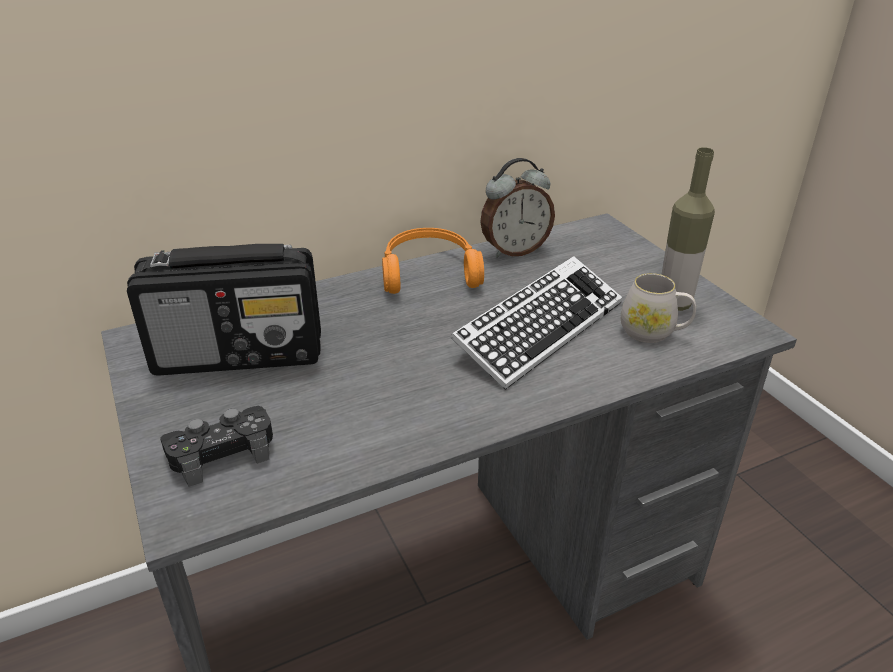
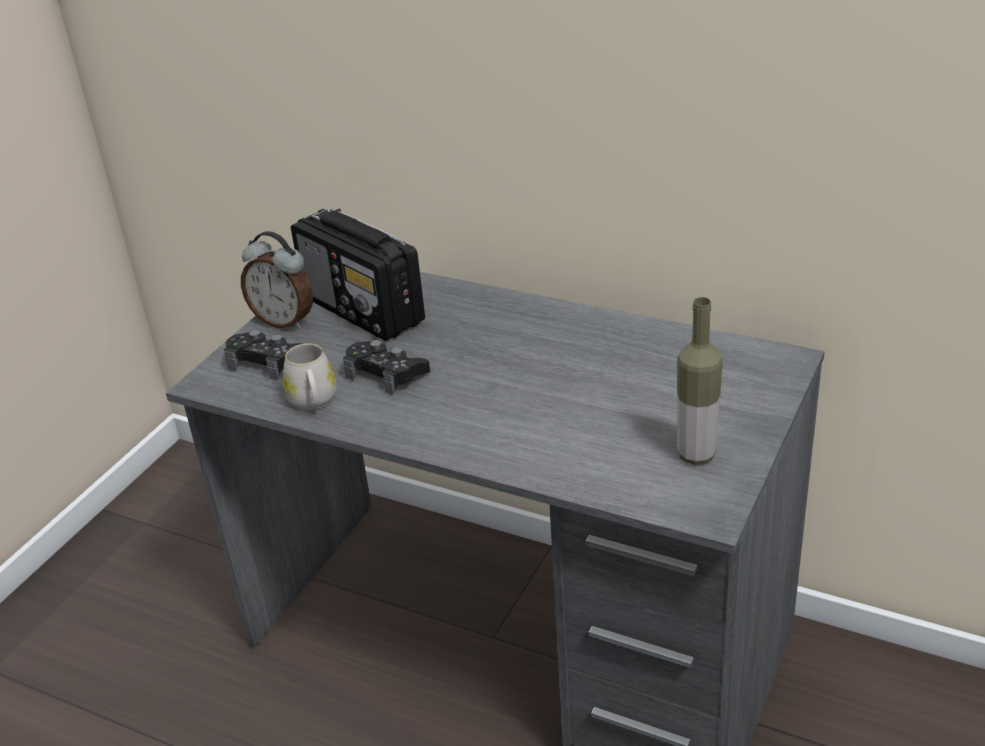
camera: 55 degrees right, 0 degrees up
(365, 387) = (386, 374): none -> black game controller
(429, 271) = (569, 319): orange headphones -> none
(514, 250) = (665, 338): alarm clock -> alarm clock (284, 321)
(539, 329) = (555, 407): keyboard -> none
(653, 332) = (629, 463): white mug -> white mug (313, 402)

